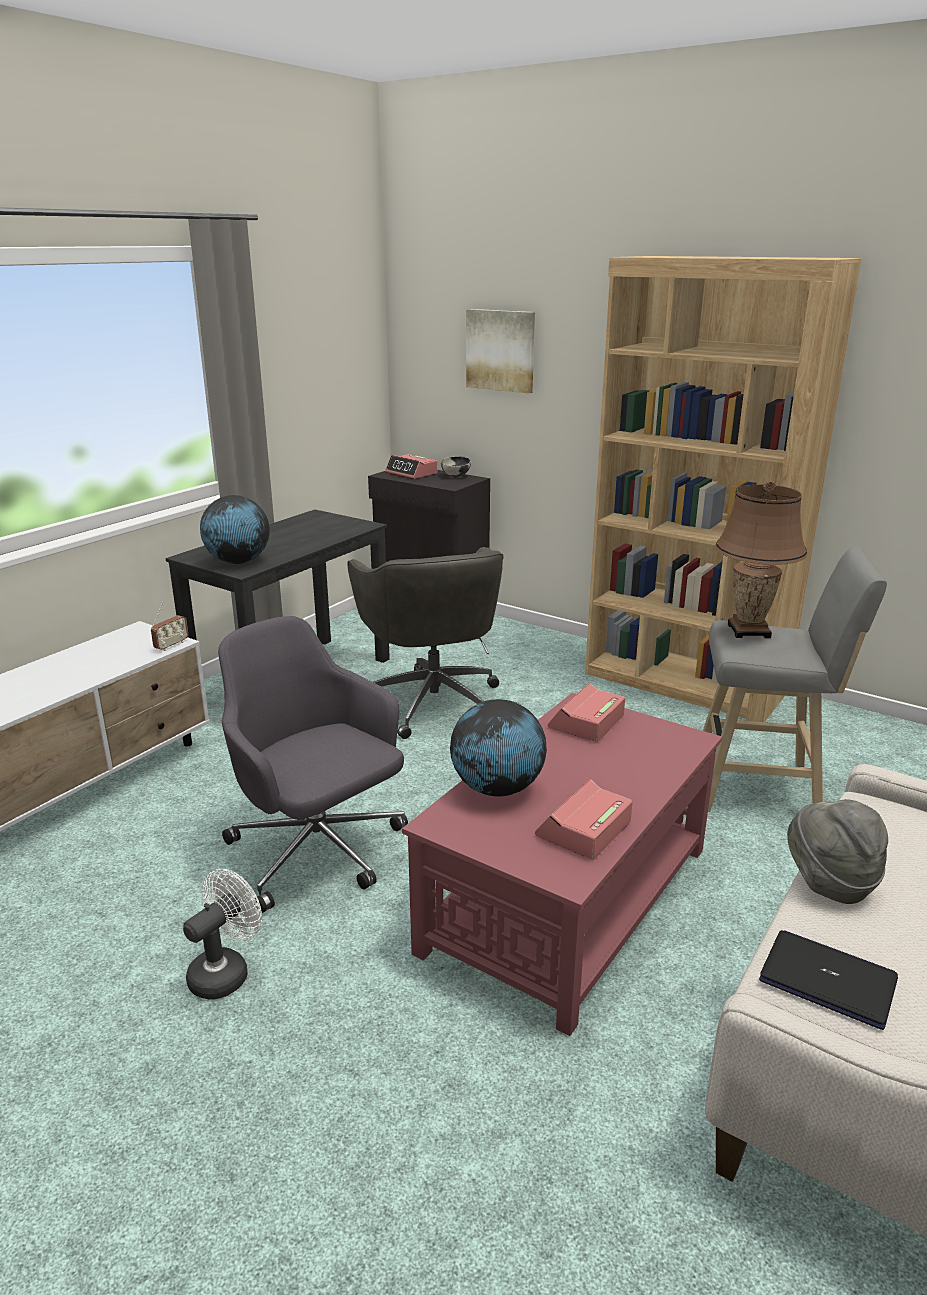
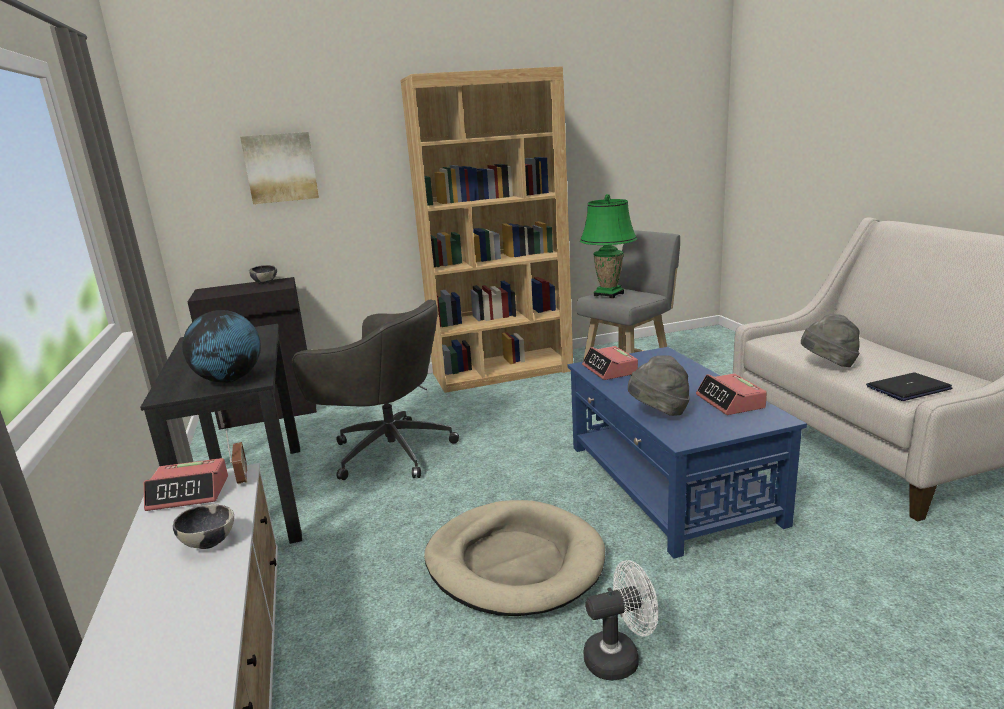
camera: 50 degrees left, 5 degrees down
(75, 676) = (209, 542): none -> bowl
(226, 971) = (620, 657): white fan -> white fan turned 90 degrees clockwise
(318, 852) = (514, 562): grey office chair -> beige dog bed
(411, 473) = (222, 290): alarm clock -> alarm clock (189, 493)
(497, 789) = (659, 412): globe -> grey hat
(566, 899) = (669, 483): red coffee table -> blue coffee table
(748, 631) = (608, 294): brown table lamp -> green table lamp

